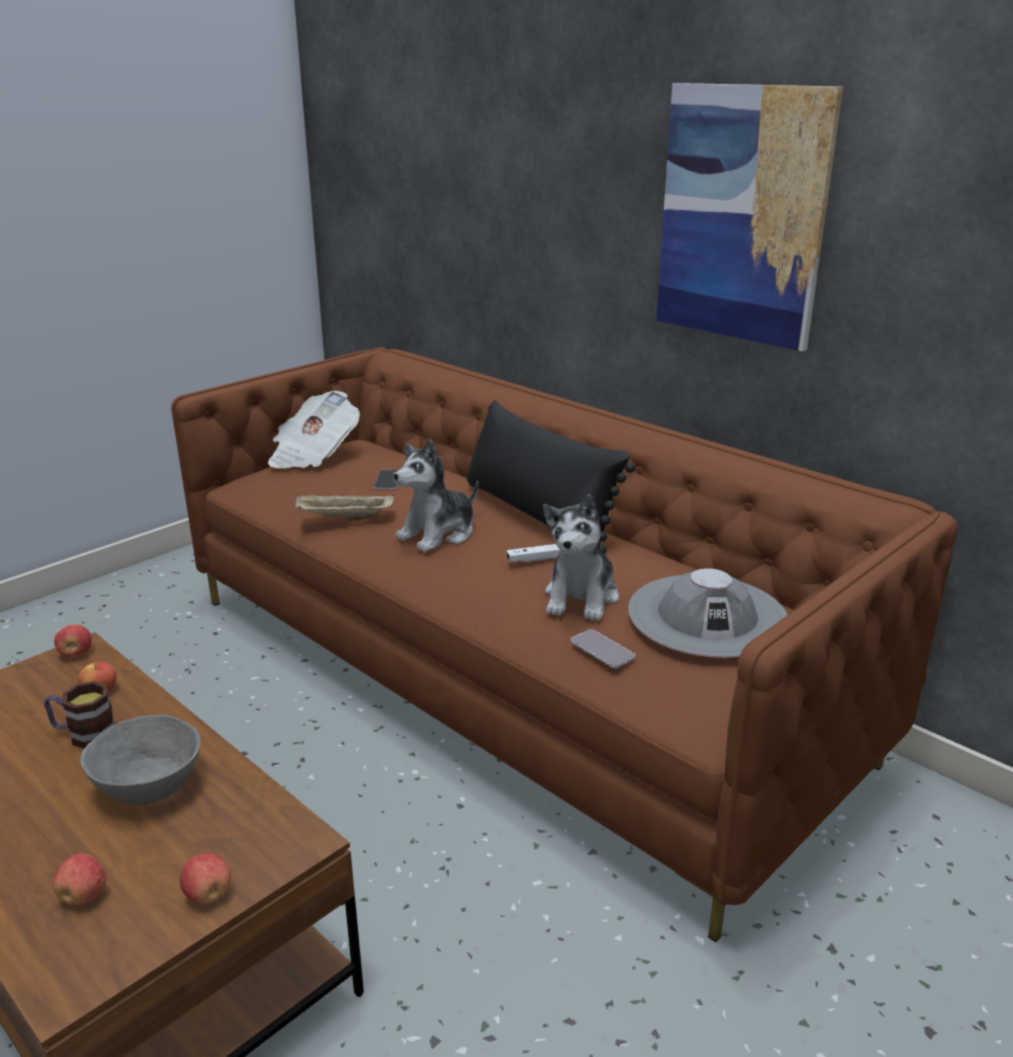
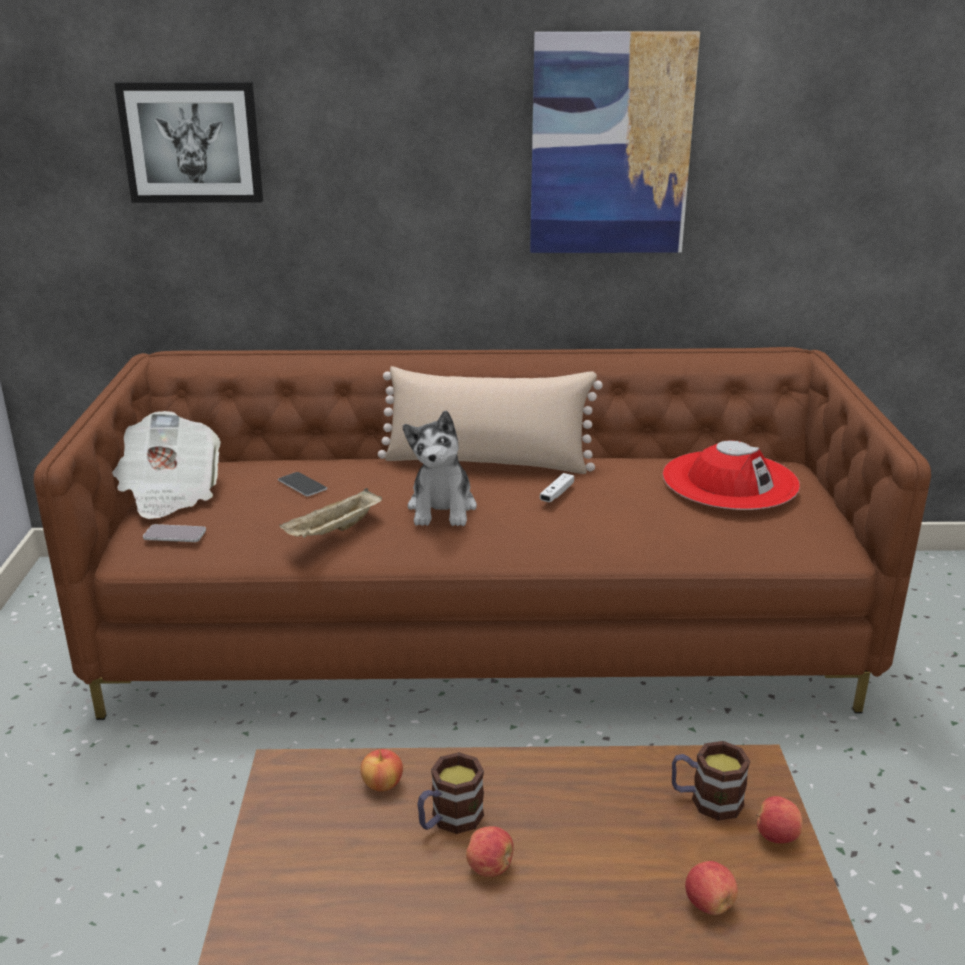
camera: 45 degrees left, 0 degrees up
(76, 654) = (284, 775): apple -> apple (490, 867)
(150, 786) = (587, 811): grey bowl -> none
(222, 836) = (706, 800): none -> mug
(427, 174) = (192, 142): none -> picture
(538, 515) = (487, 462): black pillow -> beige pillow
(581, 597) = (634, 506): plush toy -> none
(602, 650) = (711, 533): phone -> phone (174, 534)
(707, 615) = (730, 480): grey hat -> red hat

